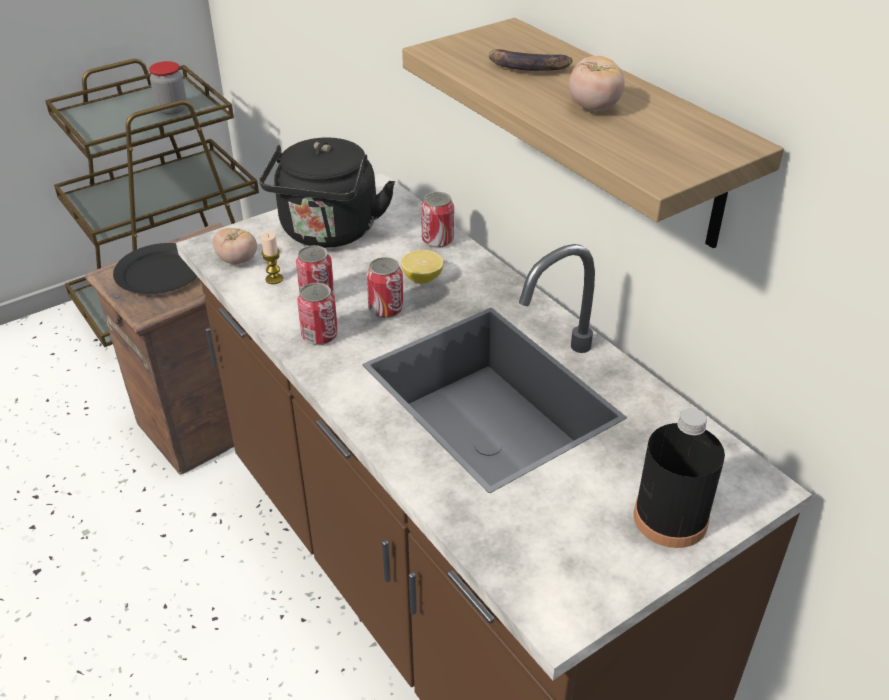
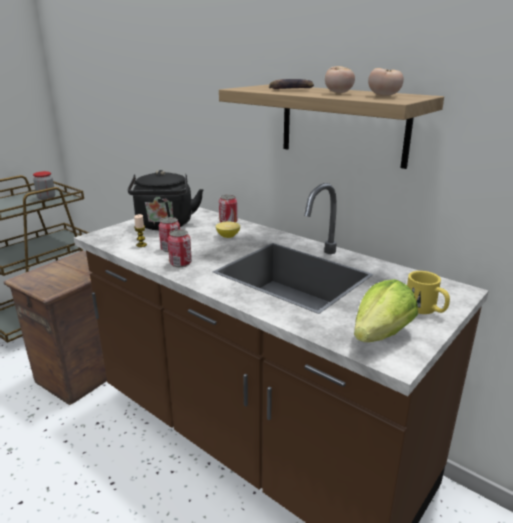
camera: 15 degrees left, 15 degrees down
(161, 272) = (54, 274): black plate -> none
(237, 260) = (115, 240): tomato -> tomato (384, 96)
(386, 309) = (214, 249): can -> none
(564, 561) = (381, 335): none -> lettuce
(670, 518) = (425, 309): black bottle -> yellow mug

